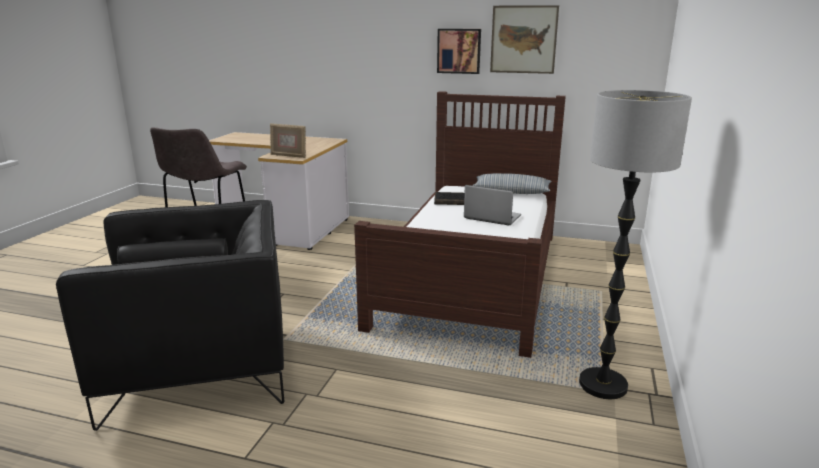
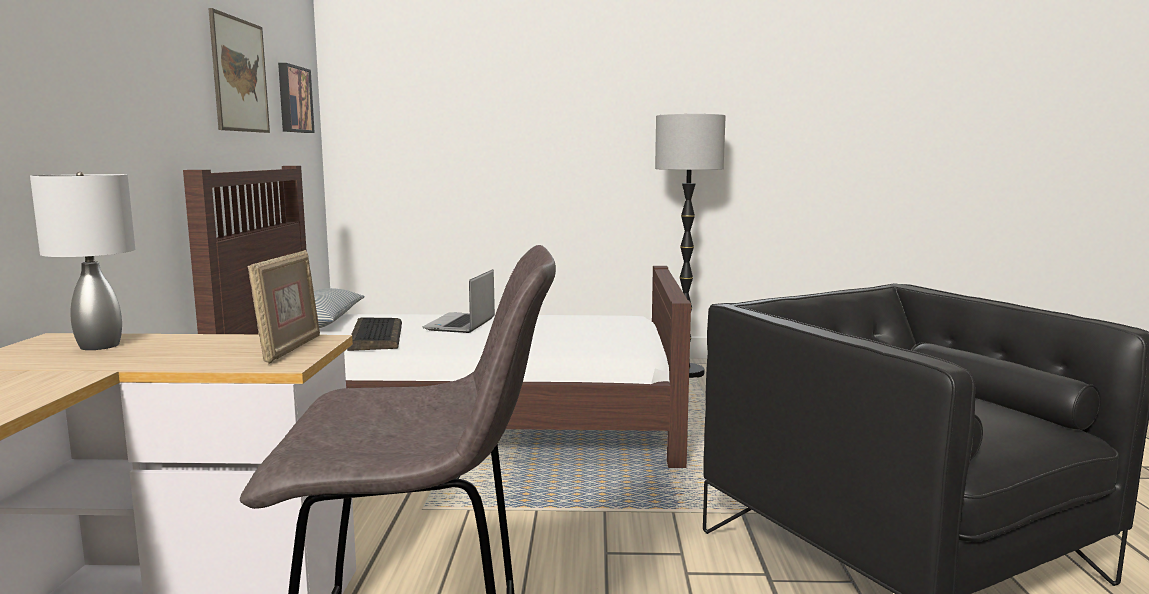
camera: 105 degrees left, 10 degrees down
(319, 143) = (98, 346): none -> grey table lamp
(459, 51) = (183, 87): picture -> picture (293, 99)

